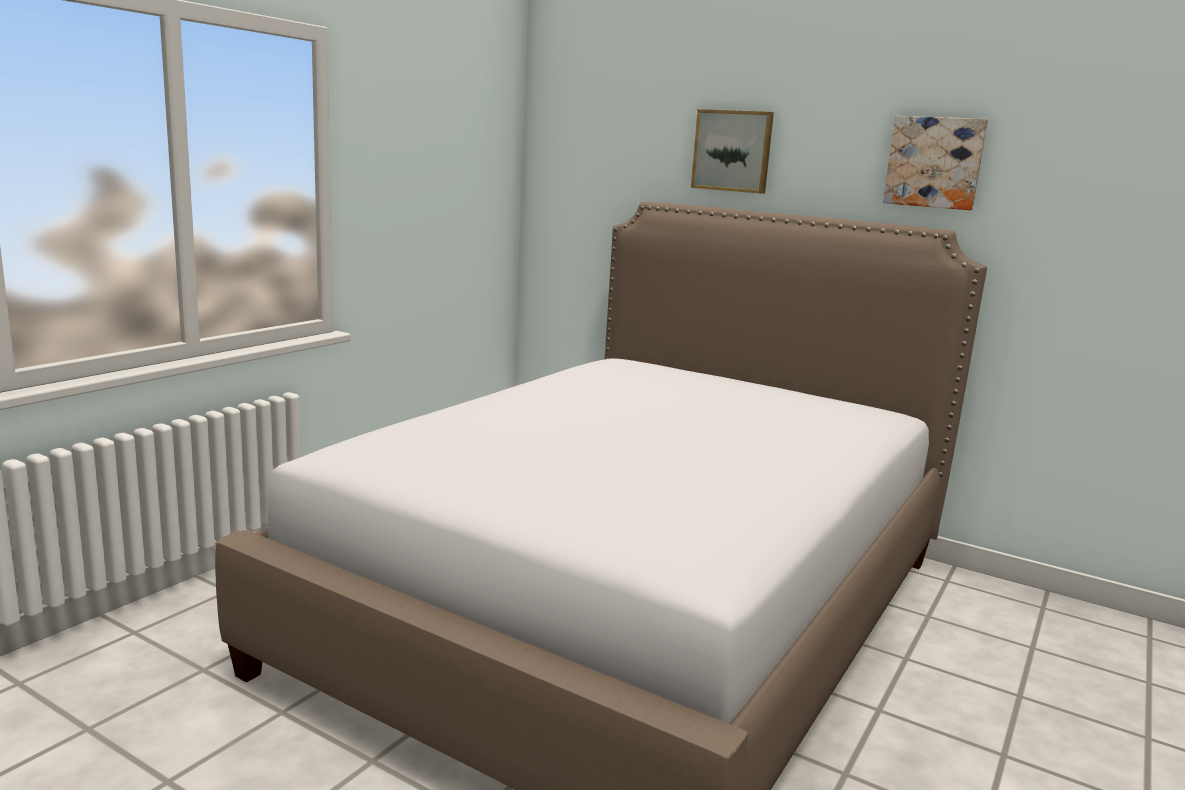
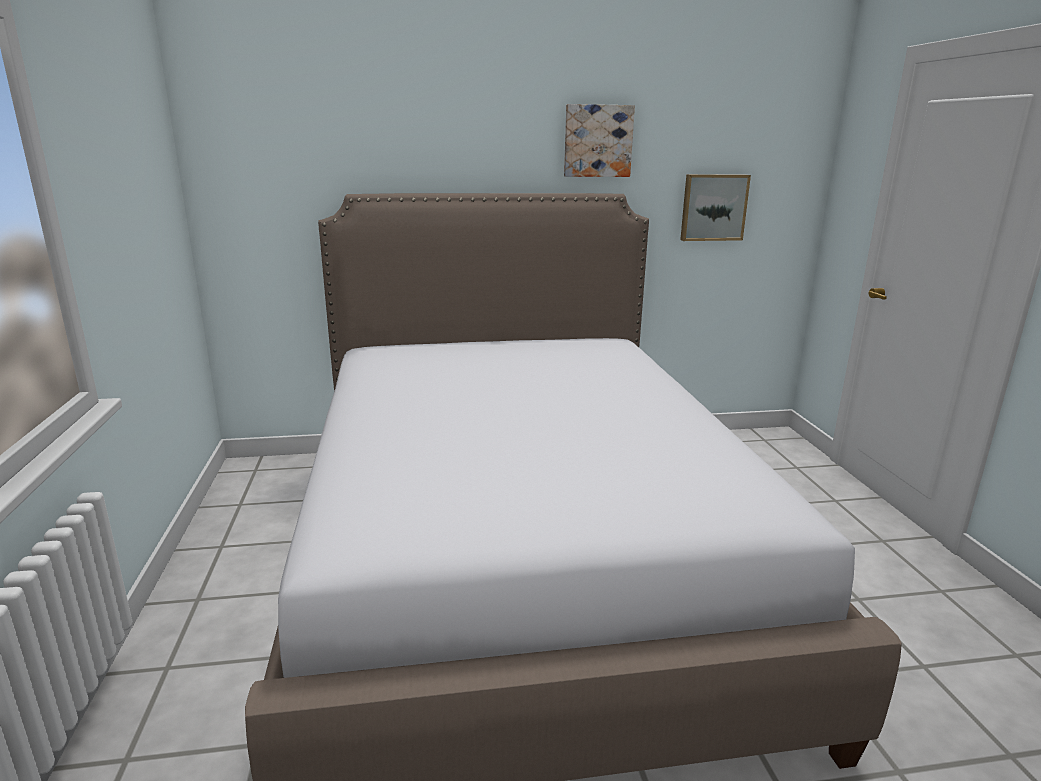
camera: 40 degrees left, 5 degrees up
(733, 151) = (426, 139): picture -> picture (713, 207)

